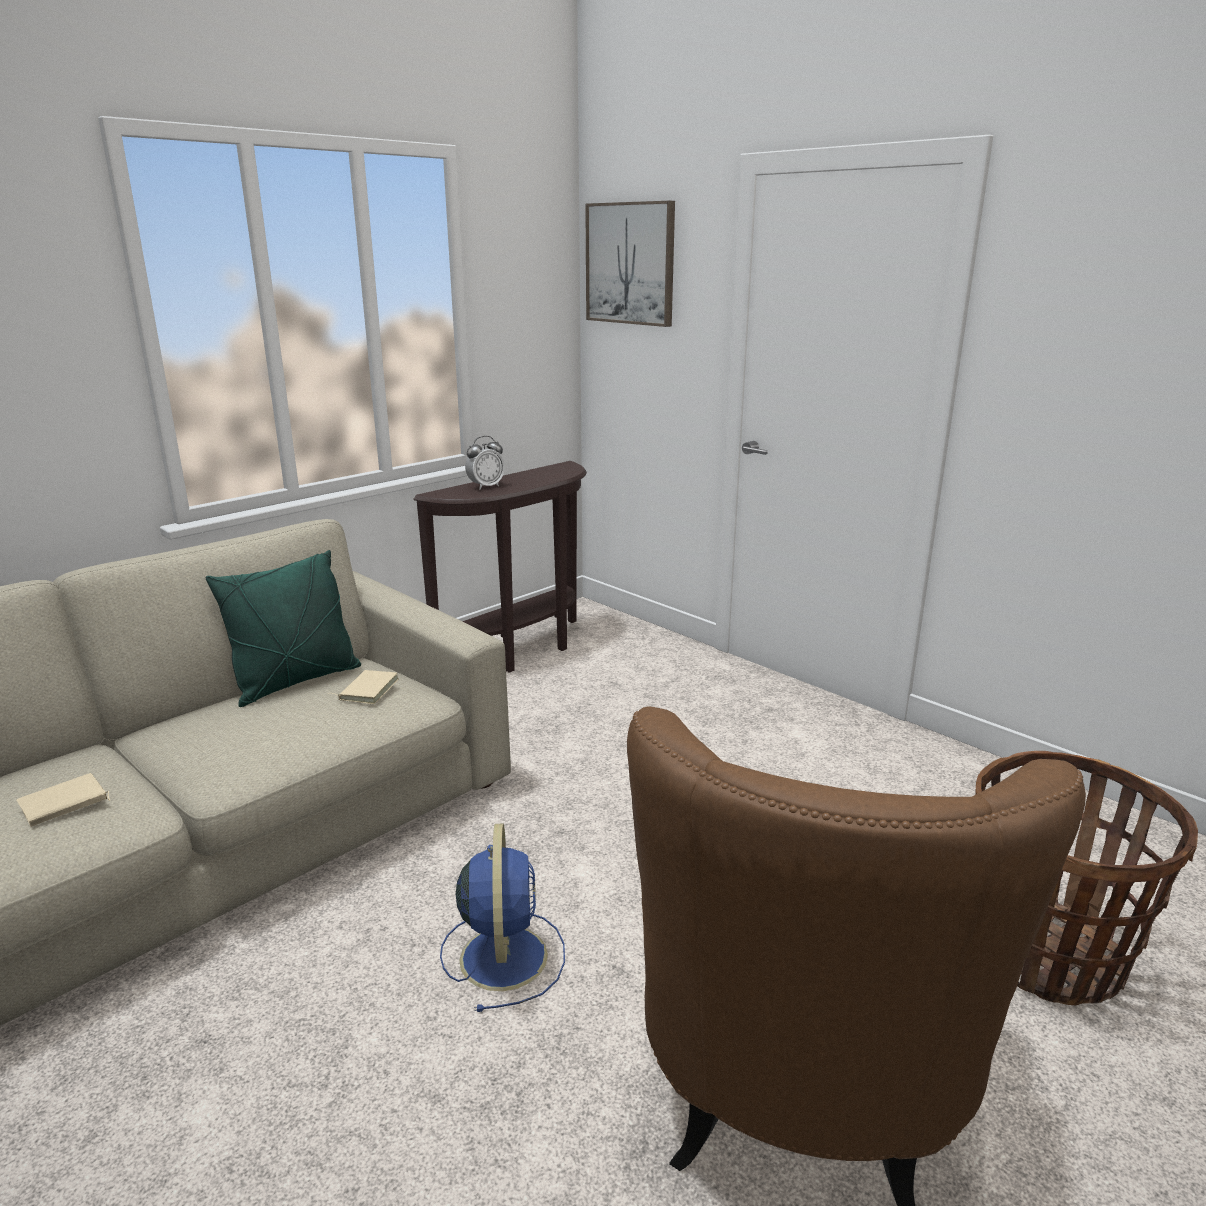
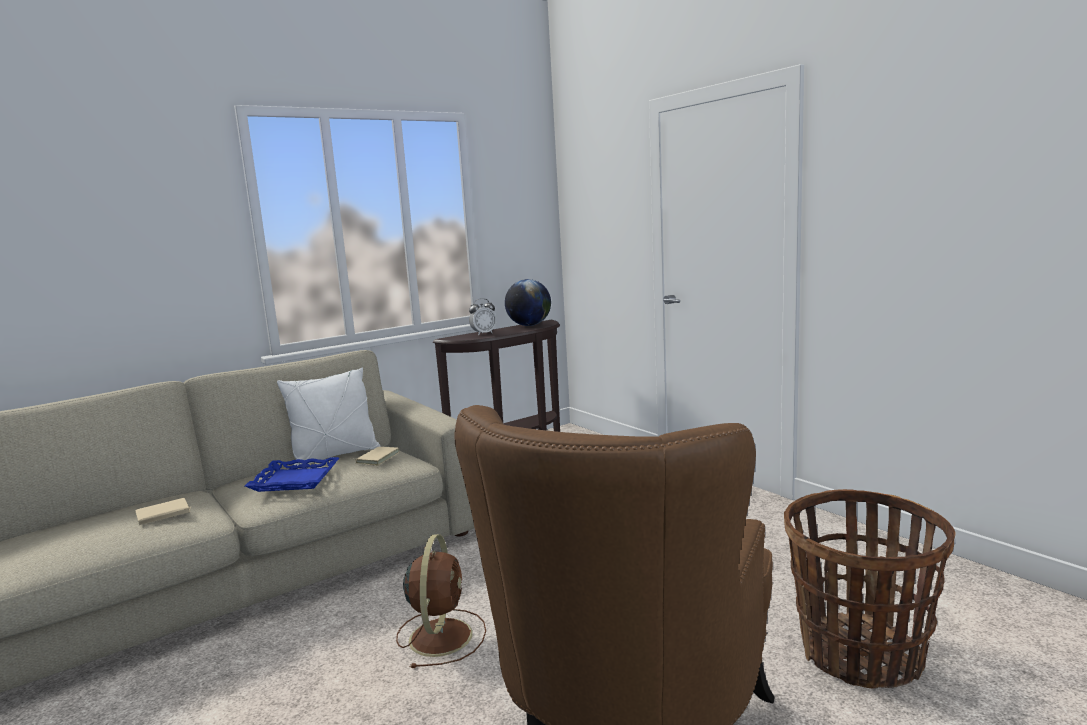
camera: 10 degrees right, 10 degrees down
(256, 732) = (295, 480): none -> blue tray
(296, 681) = (335, 456): green pillow -> white pillow
(503, 954) = (441, 635): blue fan -> brown fan
(545, 472) = (529, 325): none -> globe
(630, 264) = (587, 182): picture -> none

